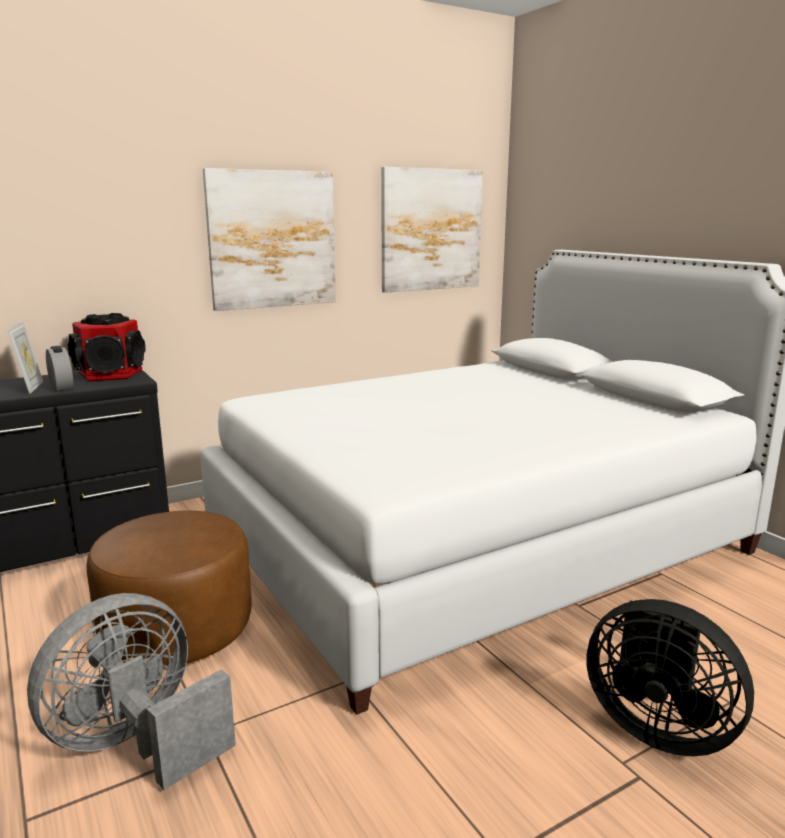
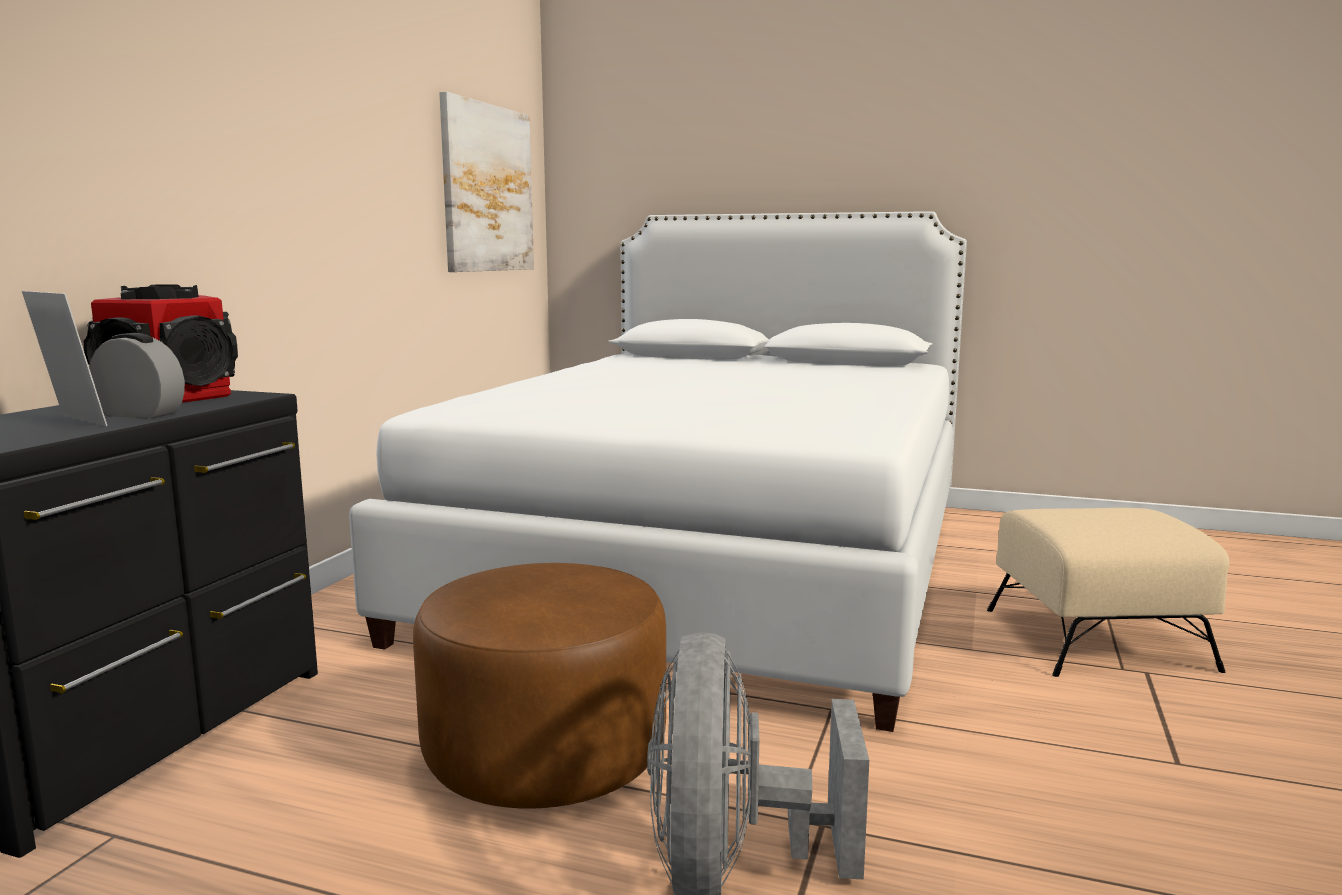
camera: 40 degrees left, 5 degrees down
(272, 239) = (333, 181): picture -> none
(657, 727) = (1098, 639): black fan -> beige ottoman

